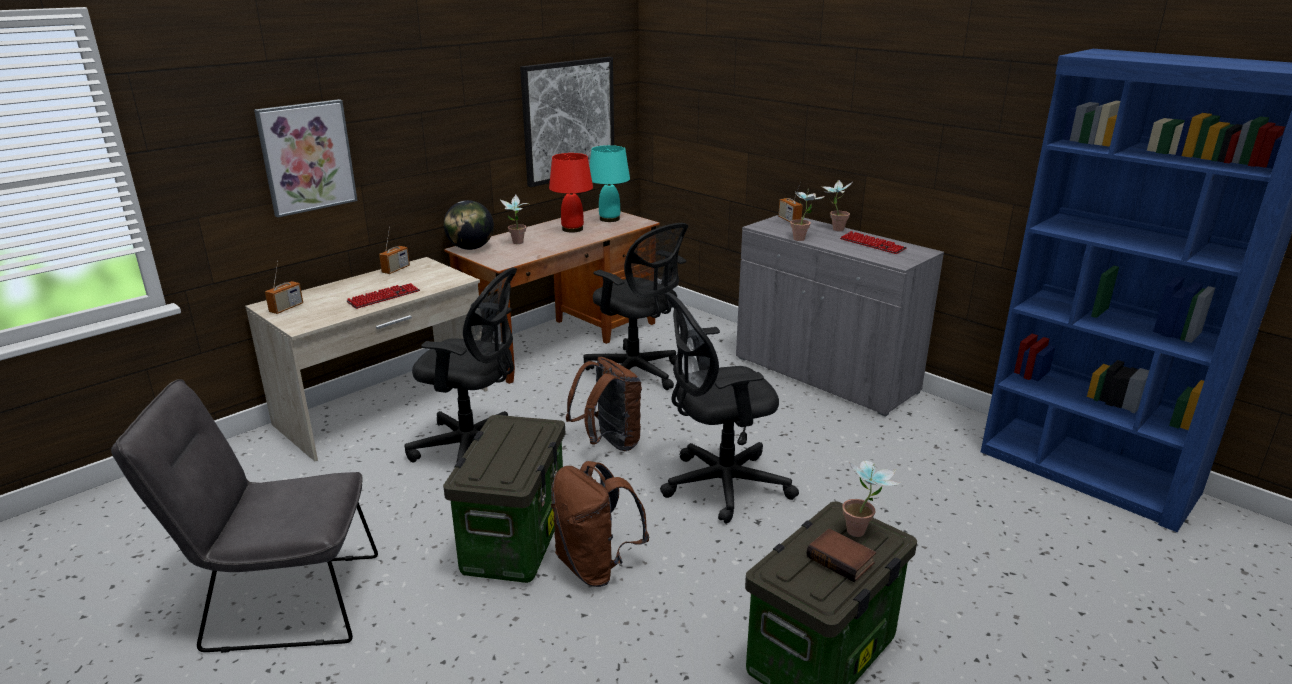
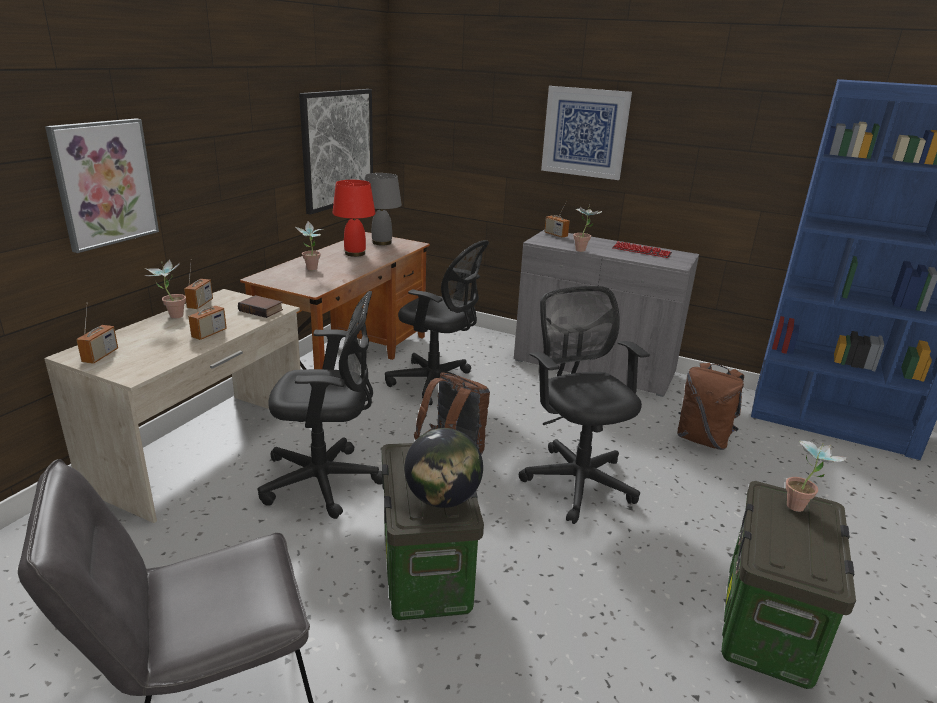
camera: 20 degrees left, 0 degrees up
(384, 297) = (209, 334): keyboard -> radio
(470, 248) = (268, 277): globe -> globe (442, 499)
(595, 566) = (520, 581): brown backpack -> brown backpack (703, 439)
(609, 219) = (381, 242): turquoise table lamp -> grey table lamp
(719, 485) = (576, 479): black office chair -> black office chair turned 105 degrees clockwise
(823, 106) = (585, 132): none -> picture
(833, 229) = (598, 240): potted plant -> potted plant (171, 316)
(842, 559) = (808, 536): book -> book (262, 310)

